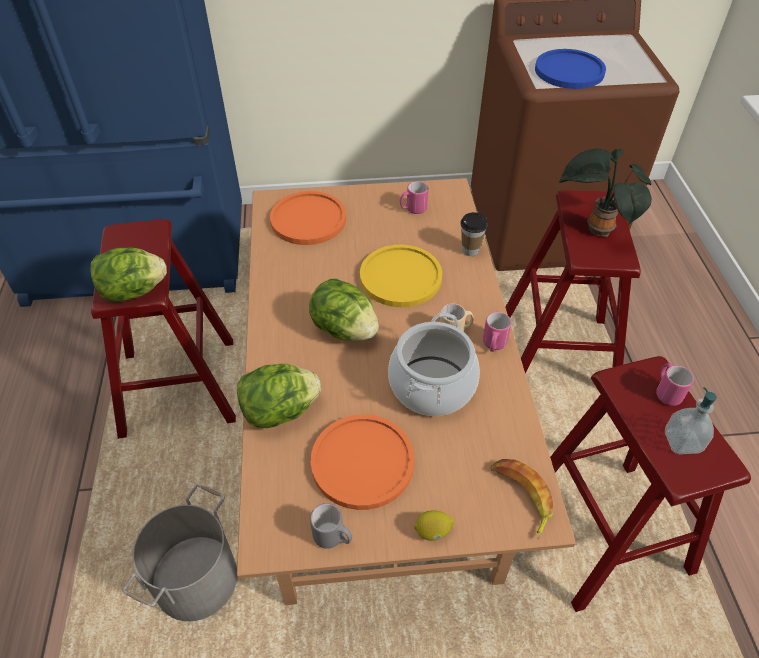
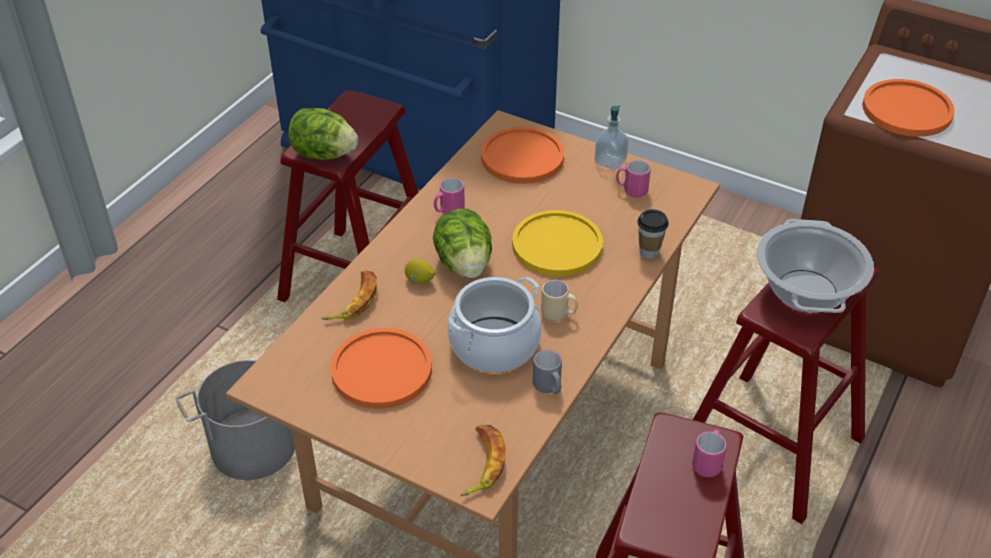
camera: 35 degrees right, 5 degrees down
(279, 411) = (353, 300): lettuce -> banana
(333, 538) = (311, 407): grey mug -> grey mug (549, 387)
(433, 531) = (387, 446): lemon -> lemon (419, 280)
(493, 345) = (583, 341): pink mug -> pink mug (448, 211)
(569, 71) = (907, 110): blue plate -> orange plate
(595, 229) = (807, 292): potted plant -> cooking pot
(682, 441) = (675, 506): soap dispenser -> soap dispenser (610, 161)

